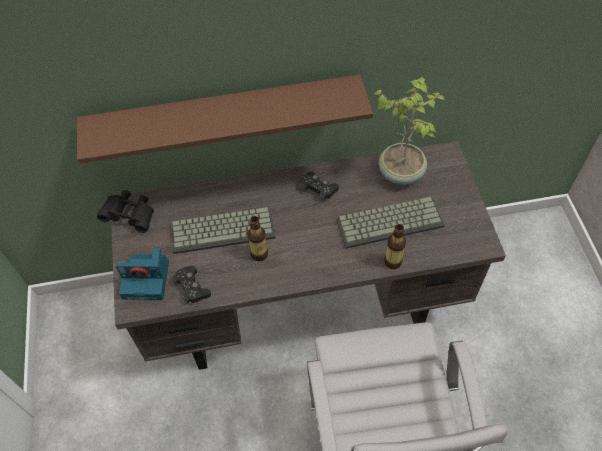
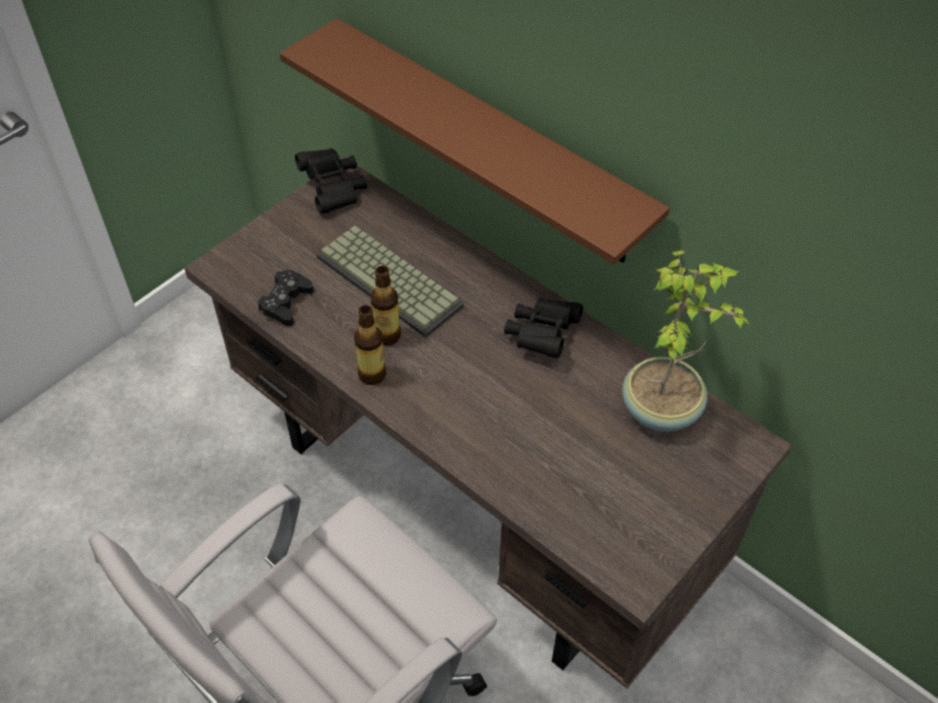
camera: 50 degrees right, 5 degrees down
(147, 279) = (264, 256): camera -> none
(318, 189) = (542, 335): black game controller -> black binoculars
(390, 221) = (566, 443): keyboard -> none
(392, 262) = (503, 484): bottle -> bottle (372, 374)

